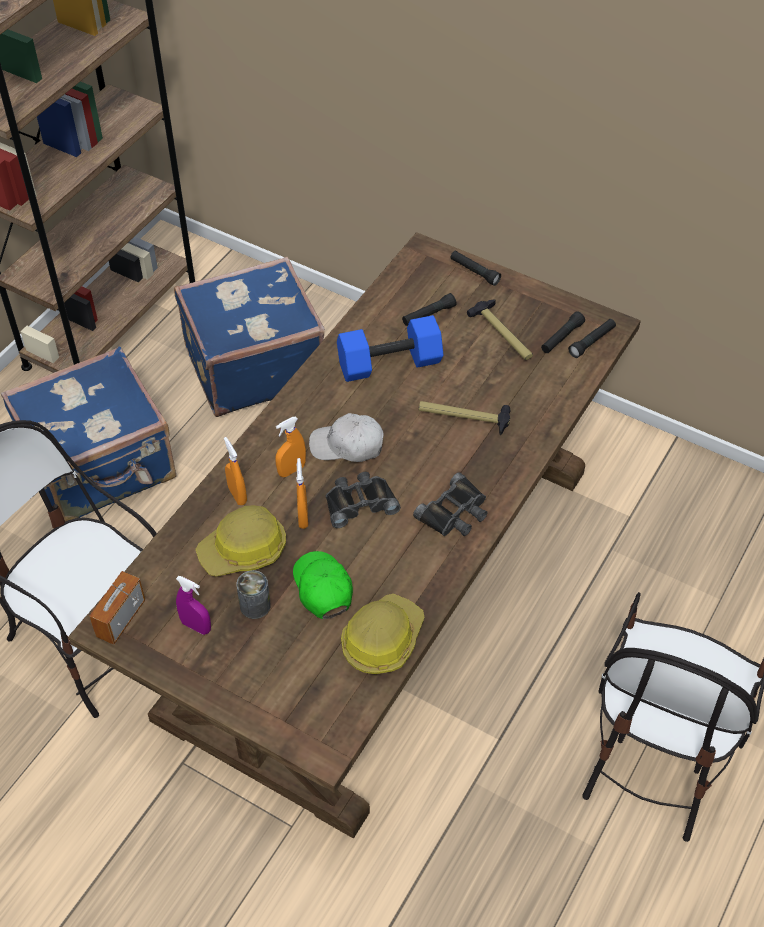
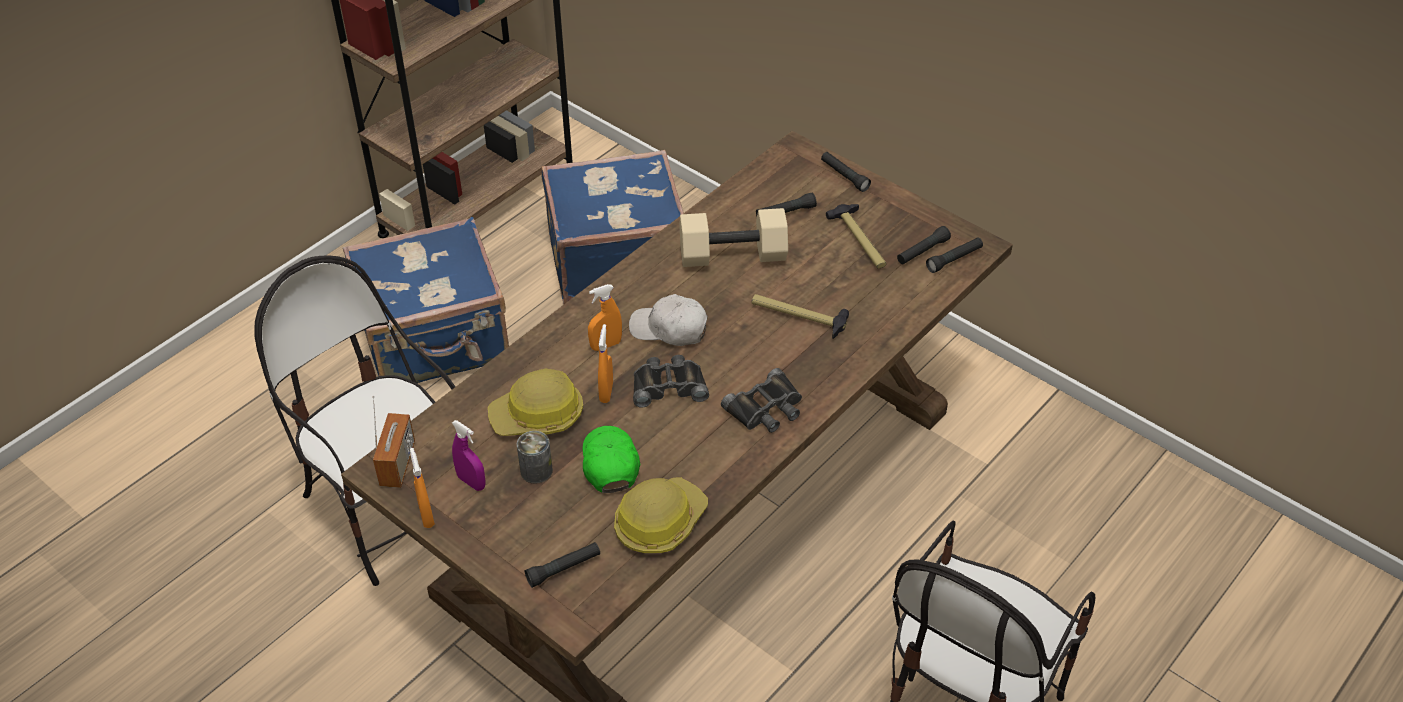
camera: 10 degrees right, 5 degrees down
(121, 619) = (397, 464): radio -> radio turned 150 degrees clockwise
(237, 495) = (544, 362): orange spray bottle -> orange spray bottle (426, 516)
(303, 700) = (563, 569): none -> black flashlight
(389, 365) = (732, 256): blue dumbbell -> beige dumbbell

